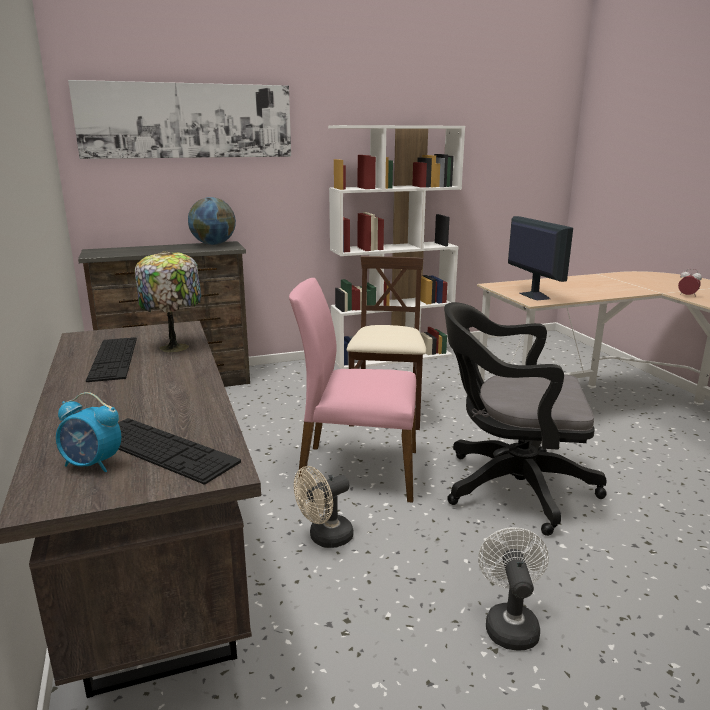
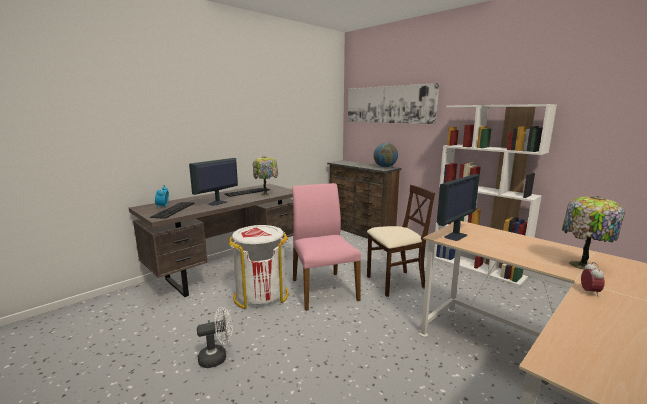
camera: 65 degrees right, 5 degrees down
(171, 395) = (217, 203): none -> monitor
(325, 538) = (261, 295): beige fan -> white trash can
(509, 487) = (347, 340): black office chair -> none
(631, 284) = (581, 266): none -> table lamp

